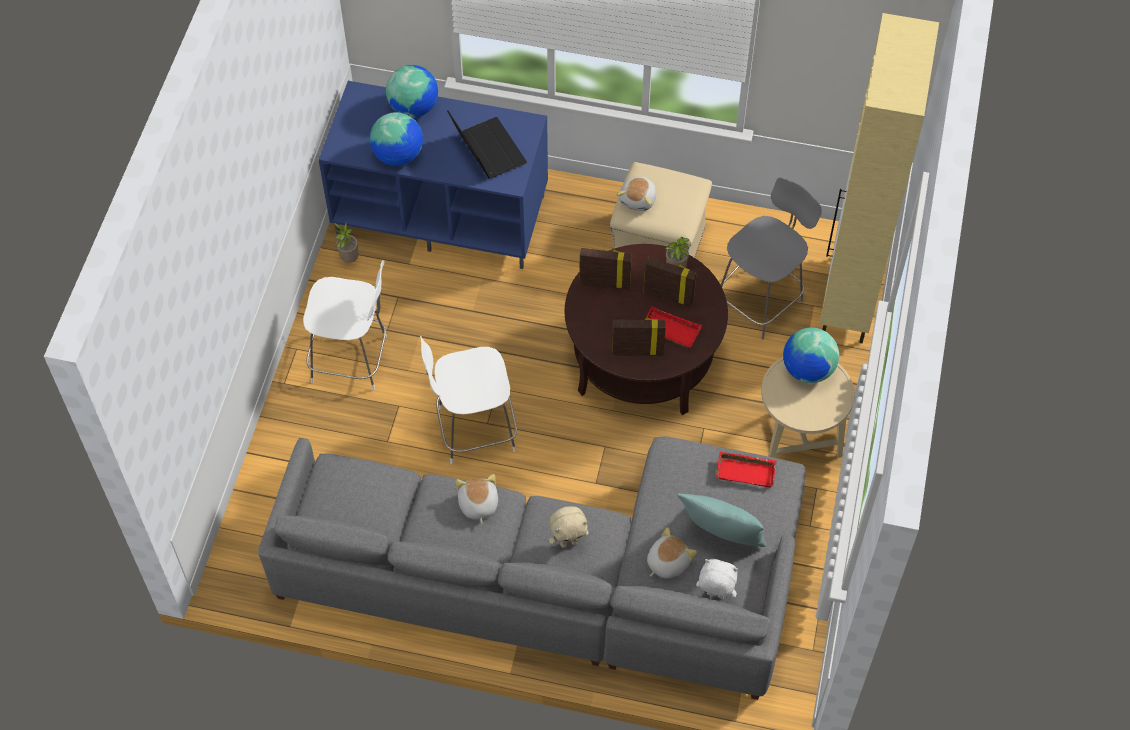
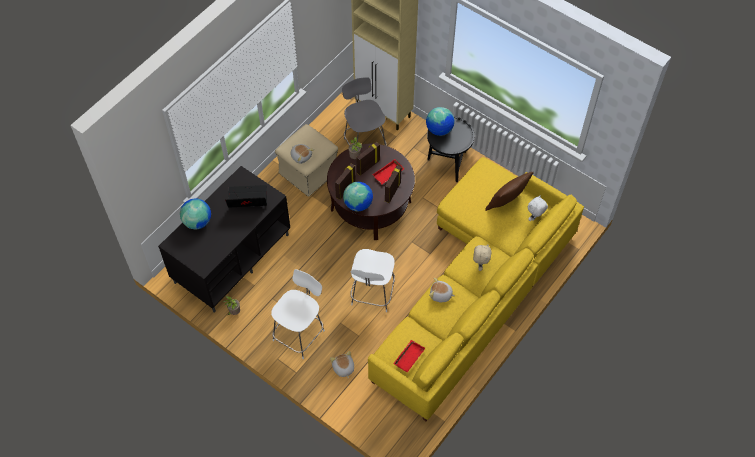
camera: 65 degrees left, 0 degrees up
(398, 155) = (225, 240): globe -> globe (358, 204)
(443, 214) = (232, 257): blue tv stand -> black tv stand
(563, 579) = (475, 288): grey sofa -> yellow sofa
(667, 562) = (509, 229): plush toy -> plush toy (343, 368)
(720, 538) = (507, 203): turquoise pillow -> brown pillow
(746, 471) = (477, 178): red tray -> red tray (408, 356)
(797, 439) = (448, 163): beige side table -> black side table

